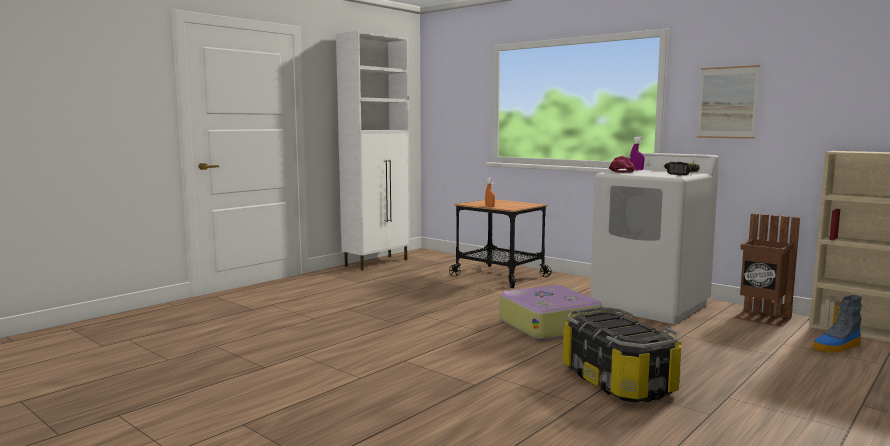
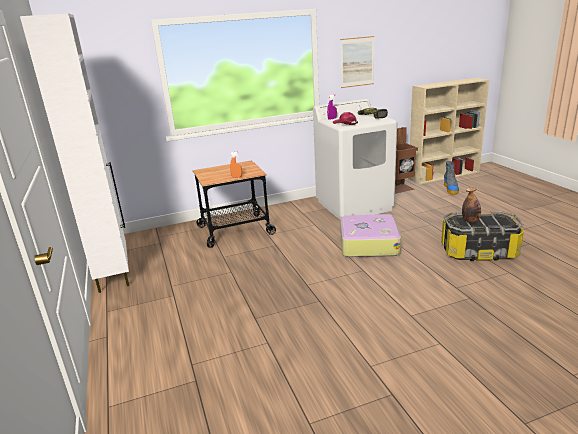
camera: 60 degrees left, 15 degrees up
(609, 321) = (470, 221): none -> bottle

